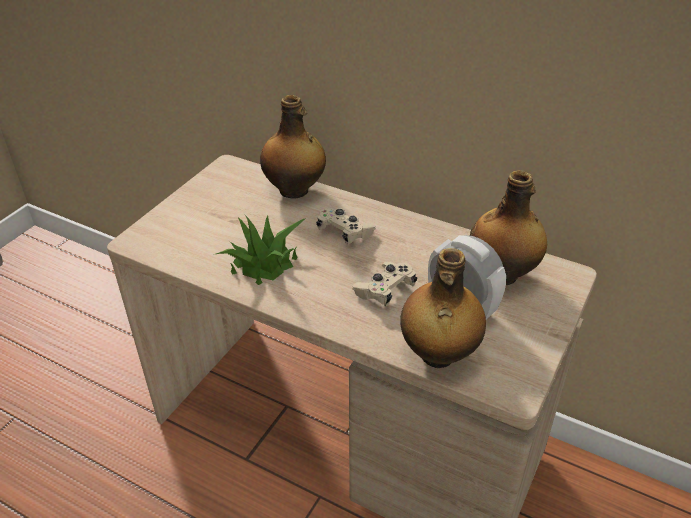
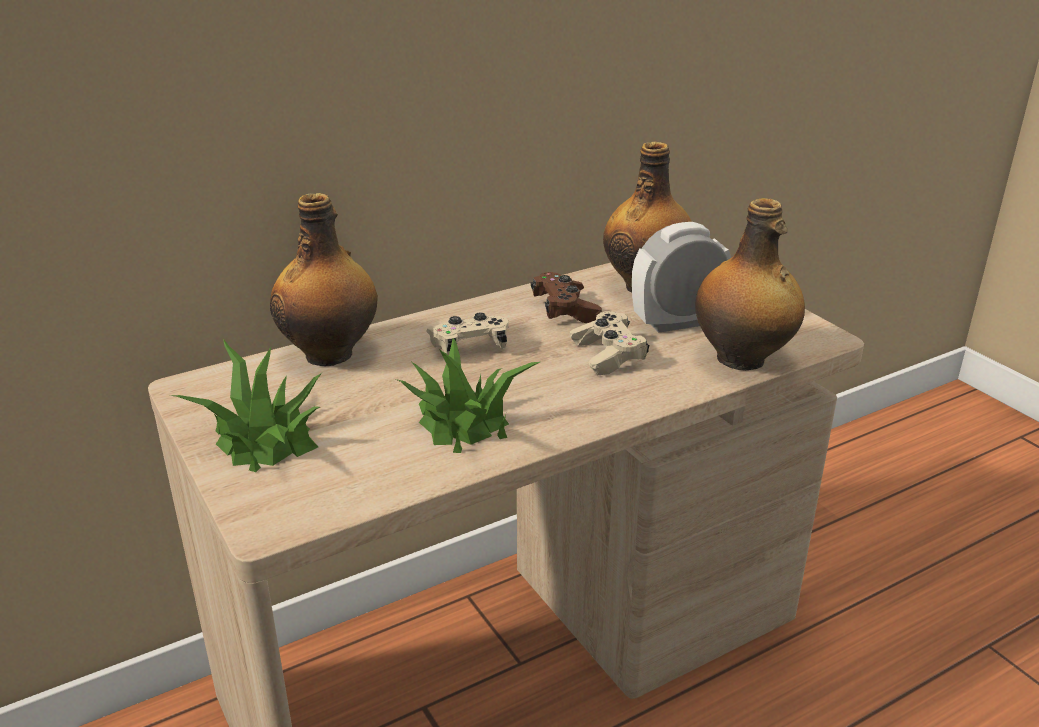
camera: 60 degrees left, 10 degrees down
(201, 208) = (264, 438): none -> potted plant
(428, 251) = (564, 310): none -> brown game controller

